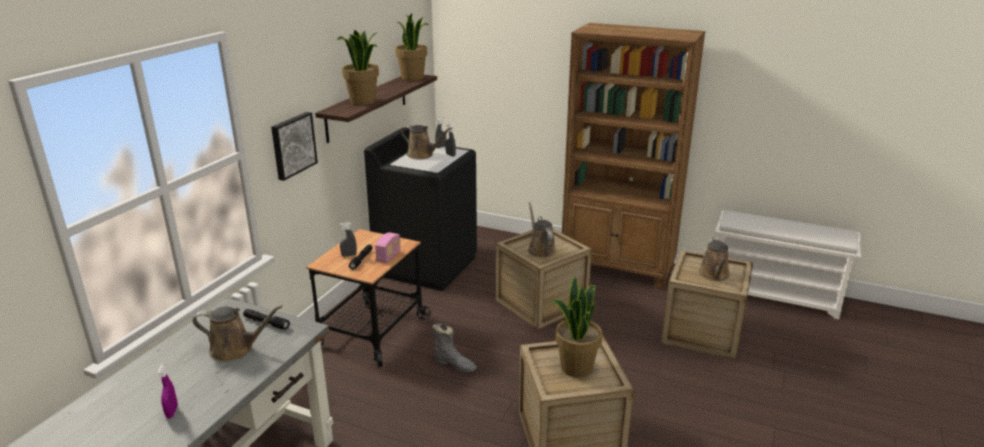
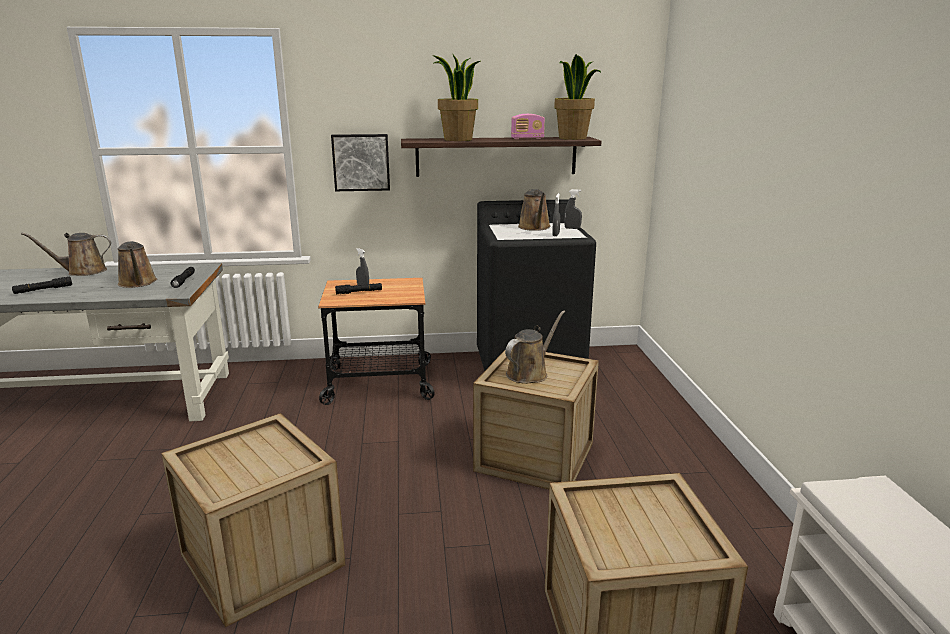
camera: 60 degrees right, 5 degrees down
(172, 412) = (43, 290): purple spray bottle -> black flashlight
(388, 256) = (377, 299): radio -> radio (527, 138)
(454, 364) = (357, 440): grey boot -> none
(575, 367) = (250, 460): potted plant -> none
(618, 268) = (709, 493): brown bookcase -> none
(714, 275) = (634, 528): brown watering can -> brown watering can (83, 272)

